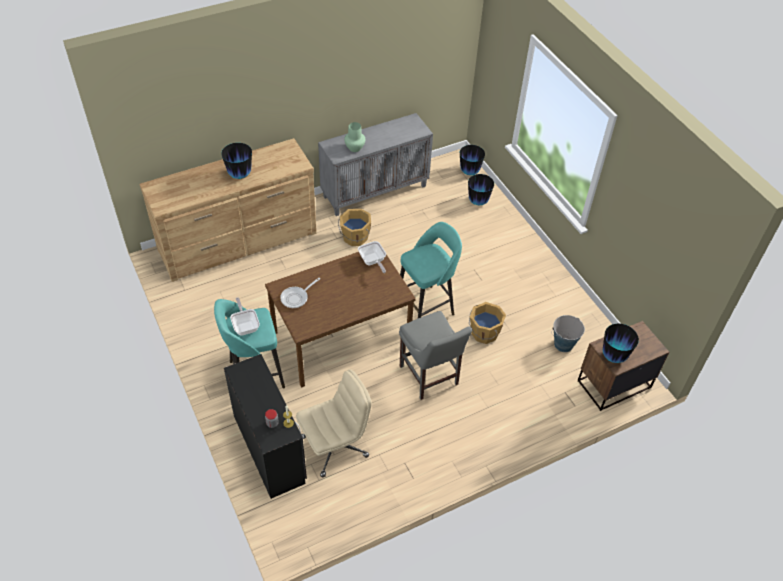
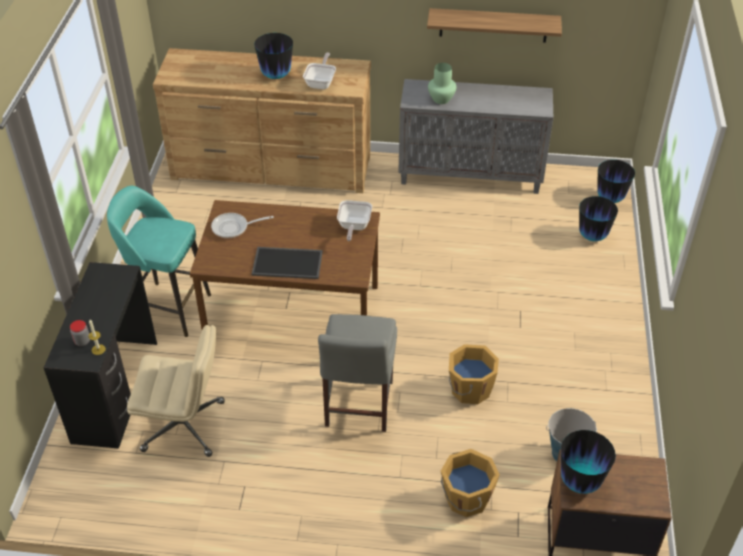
camera: 35 degrees right, 5 degrees down
(245, 326) = (153, 232): frying pan -> frying pan (321, 82)
(353, 305) = (288, 262): none -> tray
(355, 238) = (403, 215): orange bucket -> orange bucket (466, 498)
(373, 84) = (493, 25): none -> shelf
(426, 307) = (422, 327): turquoise stool -> none

